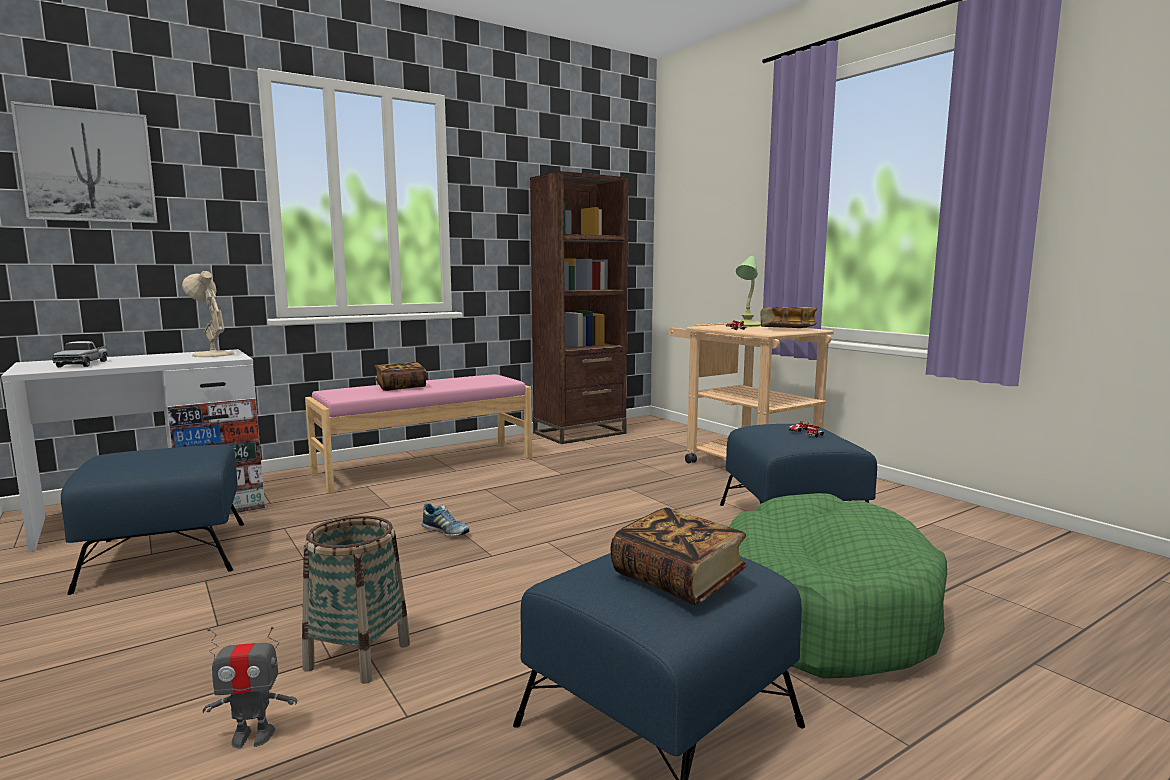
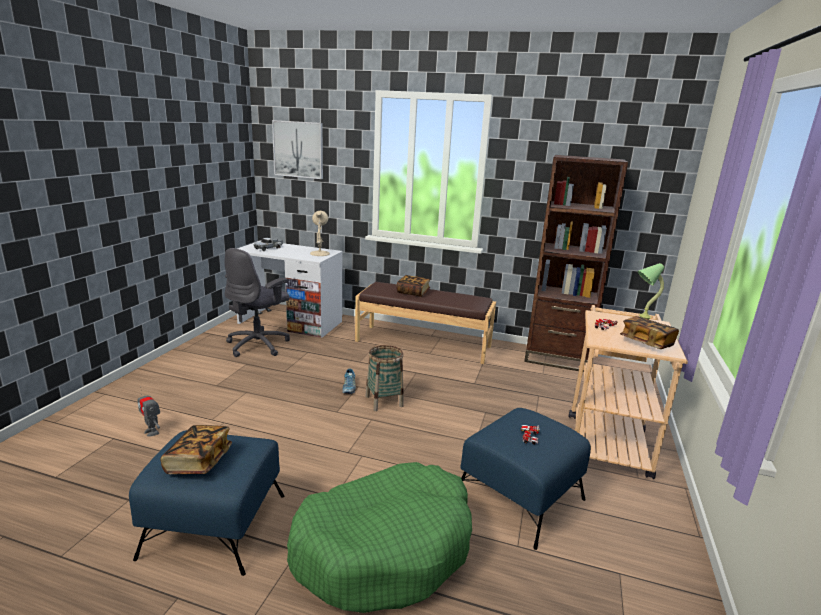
camera: 50 degrees right, 10 degrees up
(165, 555) = (259, 345): blue ottoman -> grey office chair
(358, 656) = (216, 424): basket -> basket (384, 401)
(425, 466) = (423, 343): pink bench -> brown bench

